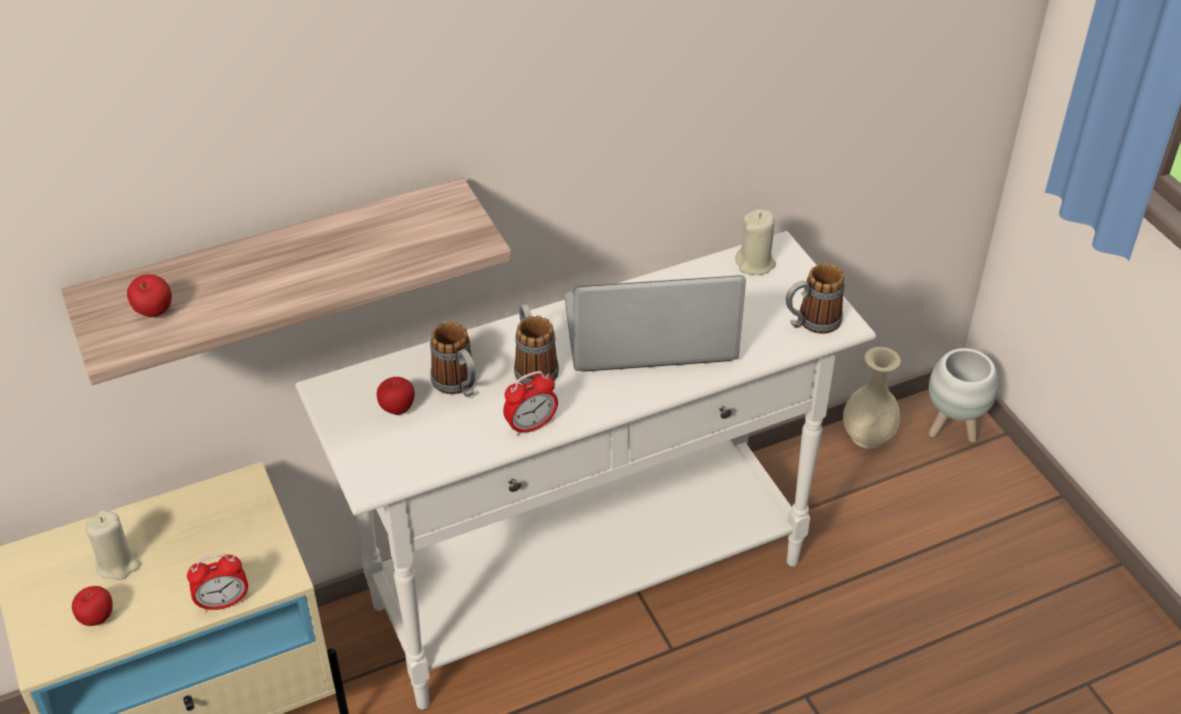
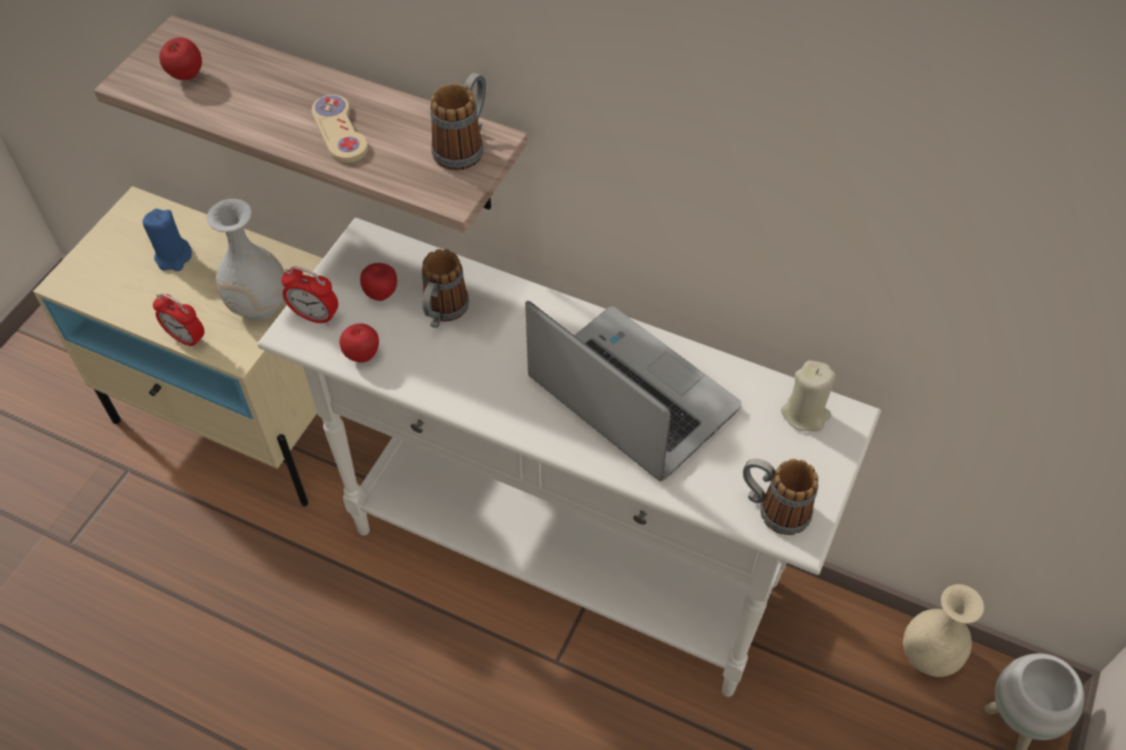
camera: 50 degrees right, 10 degrees up
(97, 618) = (119, 283): apple -> apple (362, 355)
(118, 563) = (173, 257): beige candle -> blue candle
(246, 533) = (258, 303): none -> white vase
(336, 262) = (340, 131): none -> beige game controller
(531, 426) = (443, 390): alarm clock -> alarm clock (315, 316)
(533, 366) = (512, 344): mug -> mug (464, 146)

